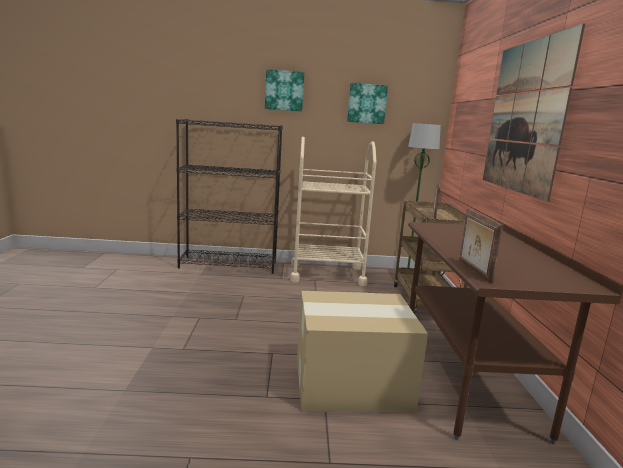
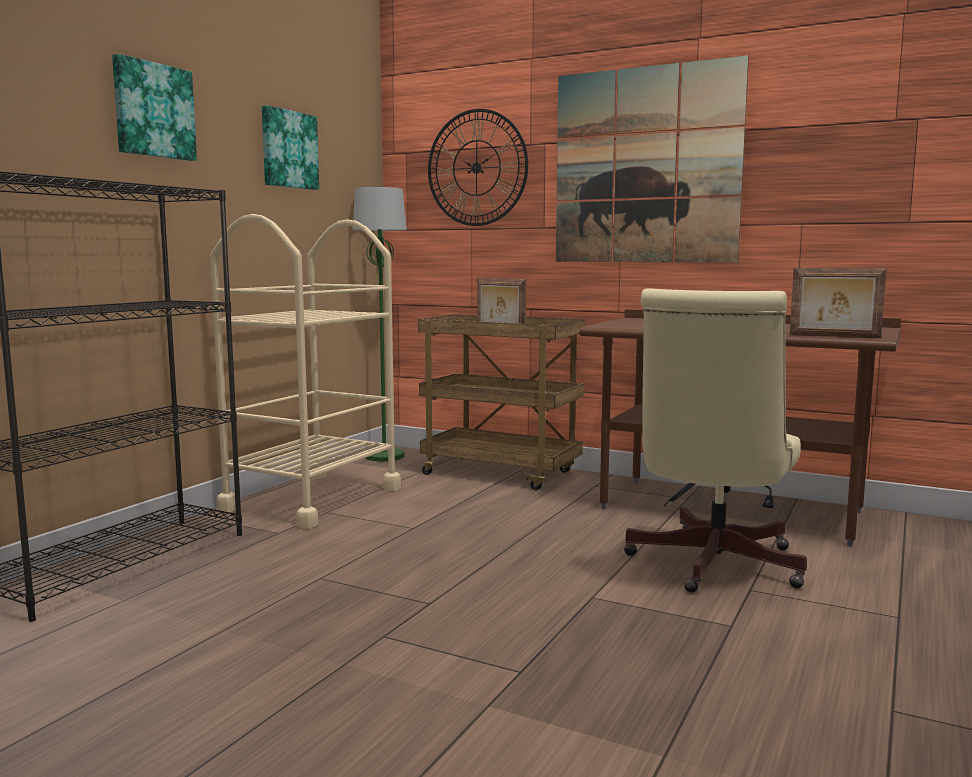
camera: 60 degrees left, 5 degrees down
(349, 382) = (710, 566): cardboard box -> beige office chair
(471, 113) = (476, 168): none -> wall clock

